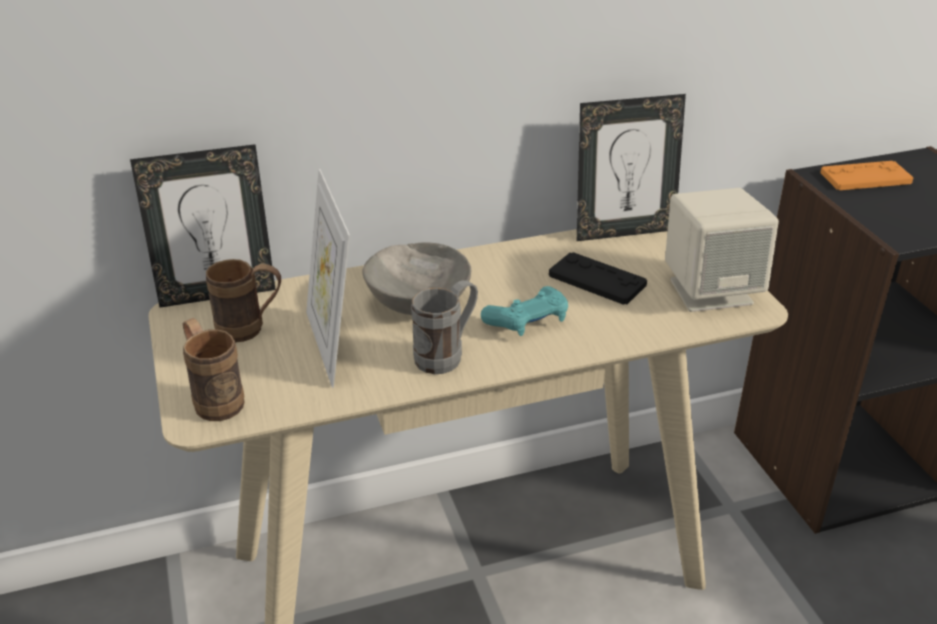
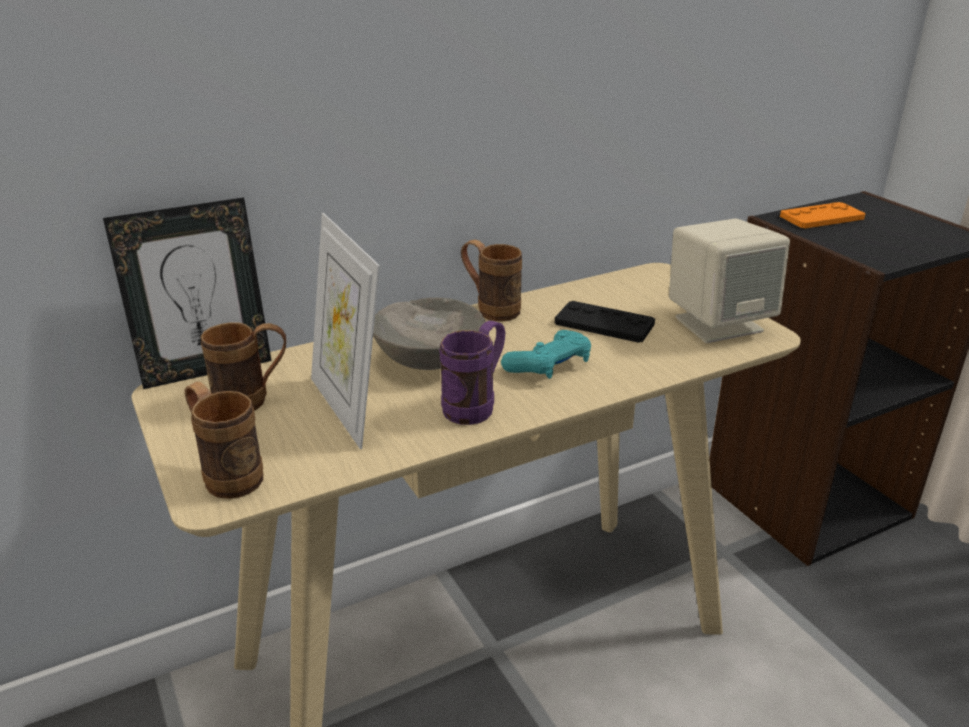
camera: 10 degrees left, 5 degrees down
(447, 355) = (476, 405): grey mug -> purple mug
(492, 253) = (490, 309): none -> brown mug
(623, 231) = (612, 280): picture frame -> none

